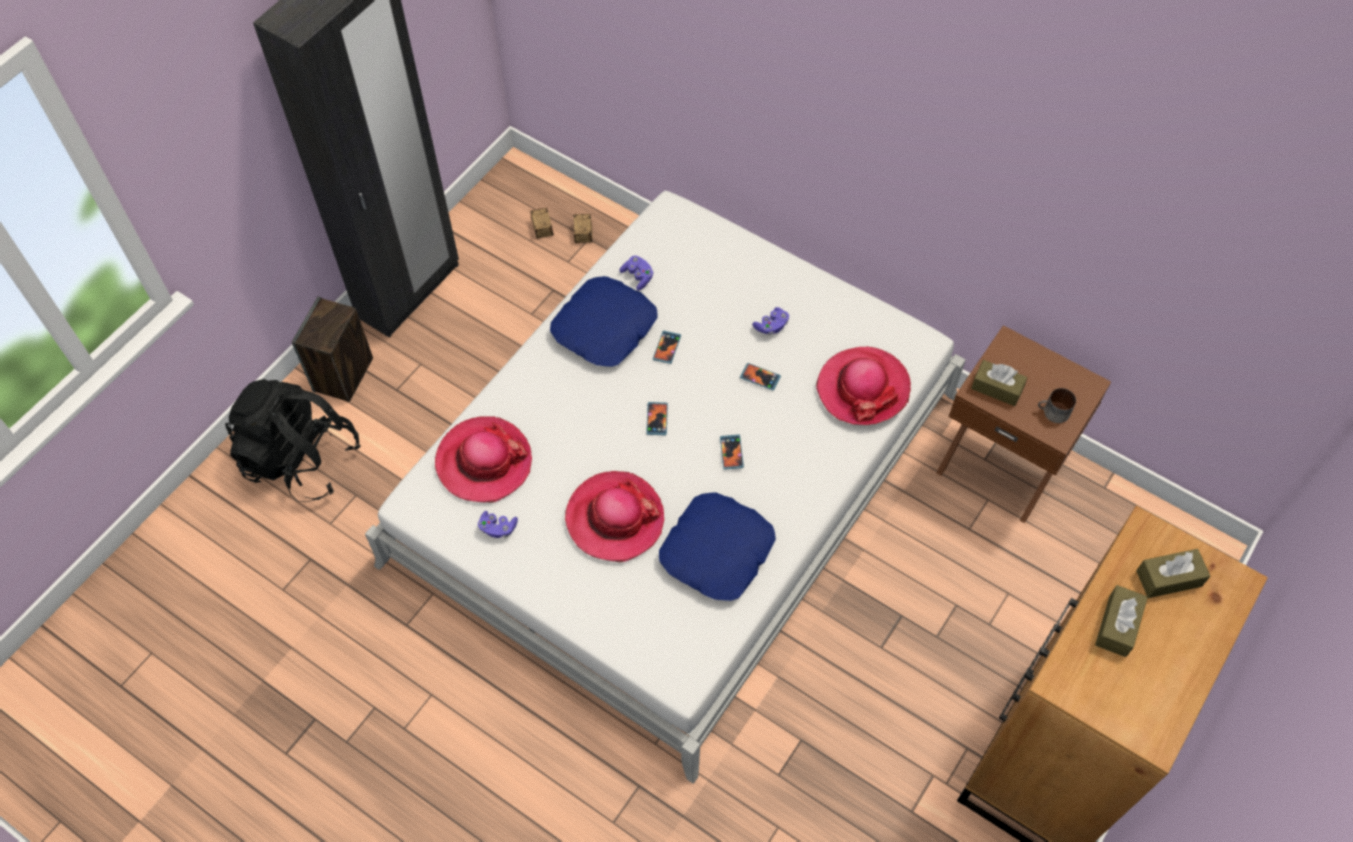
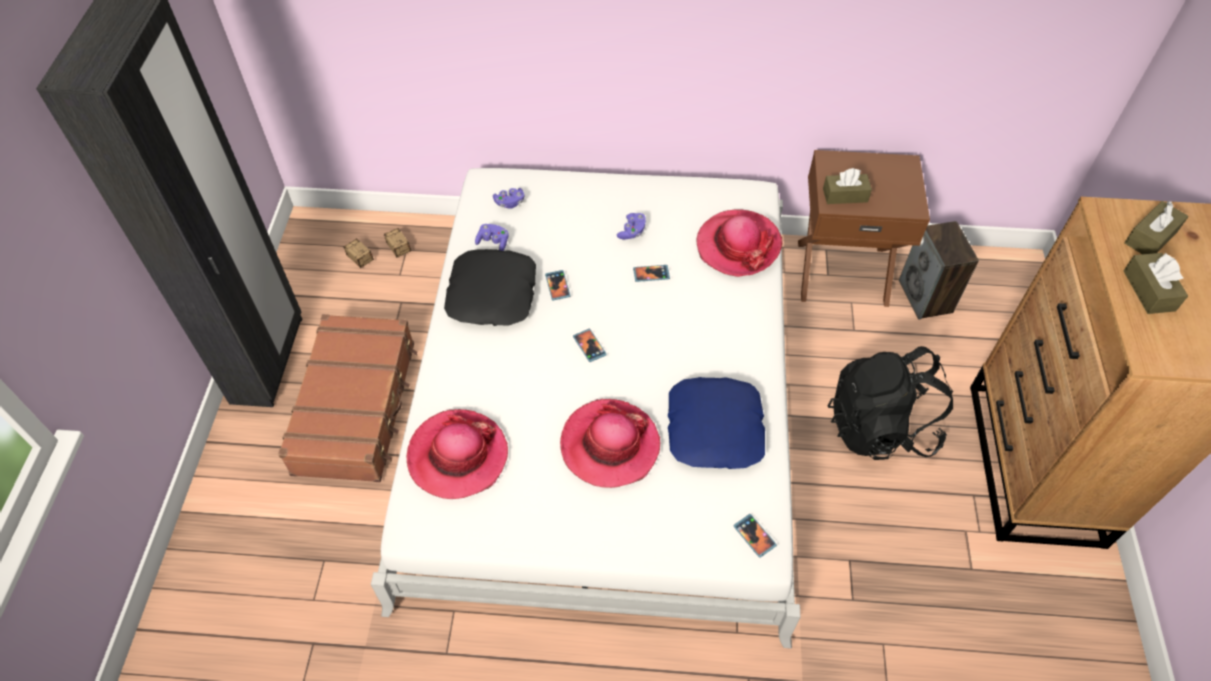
camera: 30 degrees left, 5 degrees down
(301, 459) = (248, 555): black backpack -> black backpack (880, 427)
(343, 375) = (247, 460): speaker -> speaker (926, 297)
(458, 372) = (357, 407): none -> brown suitcase
(498, 528) = (509, 508): purple game controller -> purple game controller (509, 203)
(605, 328) = (493, 294): blue pillow -> black pillow
(731, 452) = (670, 343): phone -> phone (754, 536)
(1053, 413) = (898, 194): mug -> none

